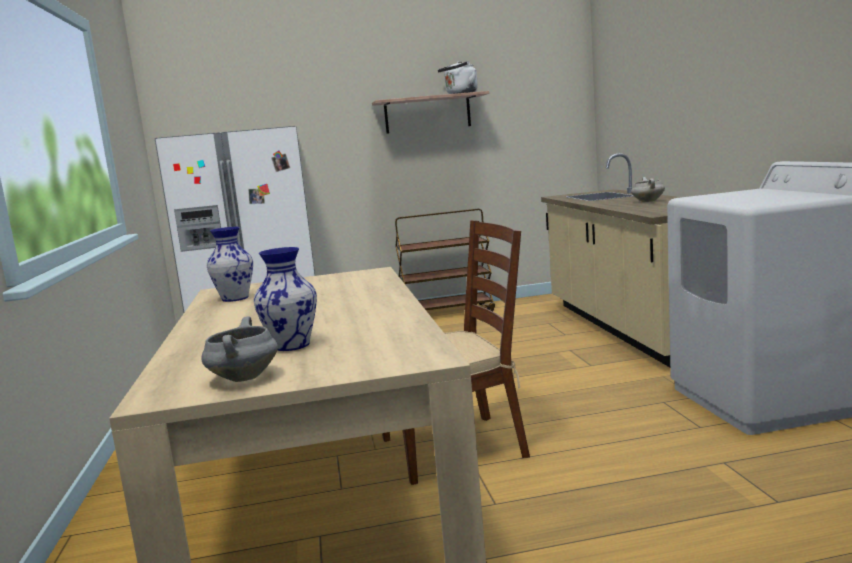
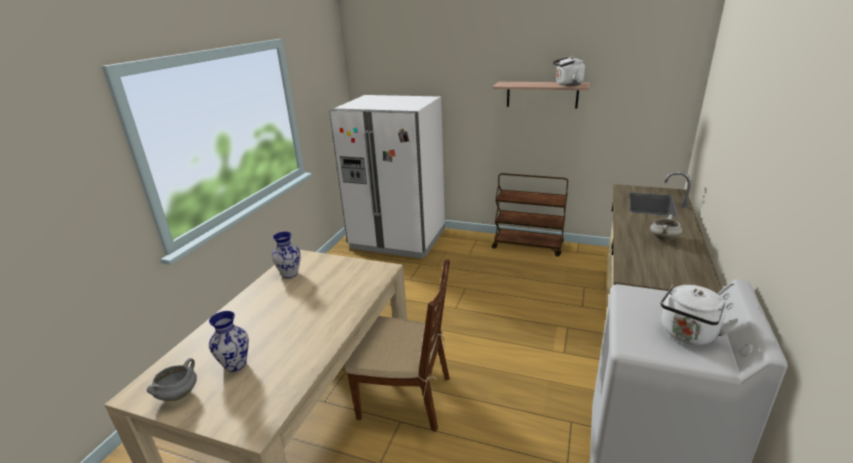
camera: 30 degrees right, 15 degrees up
(781, 196) = (687, 335): none -> white kettle

